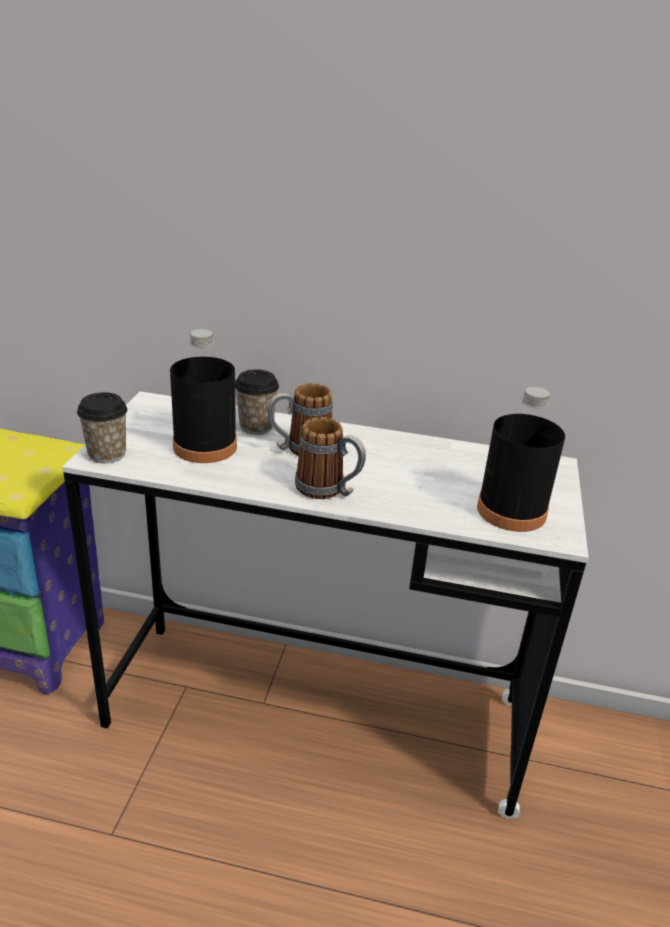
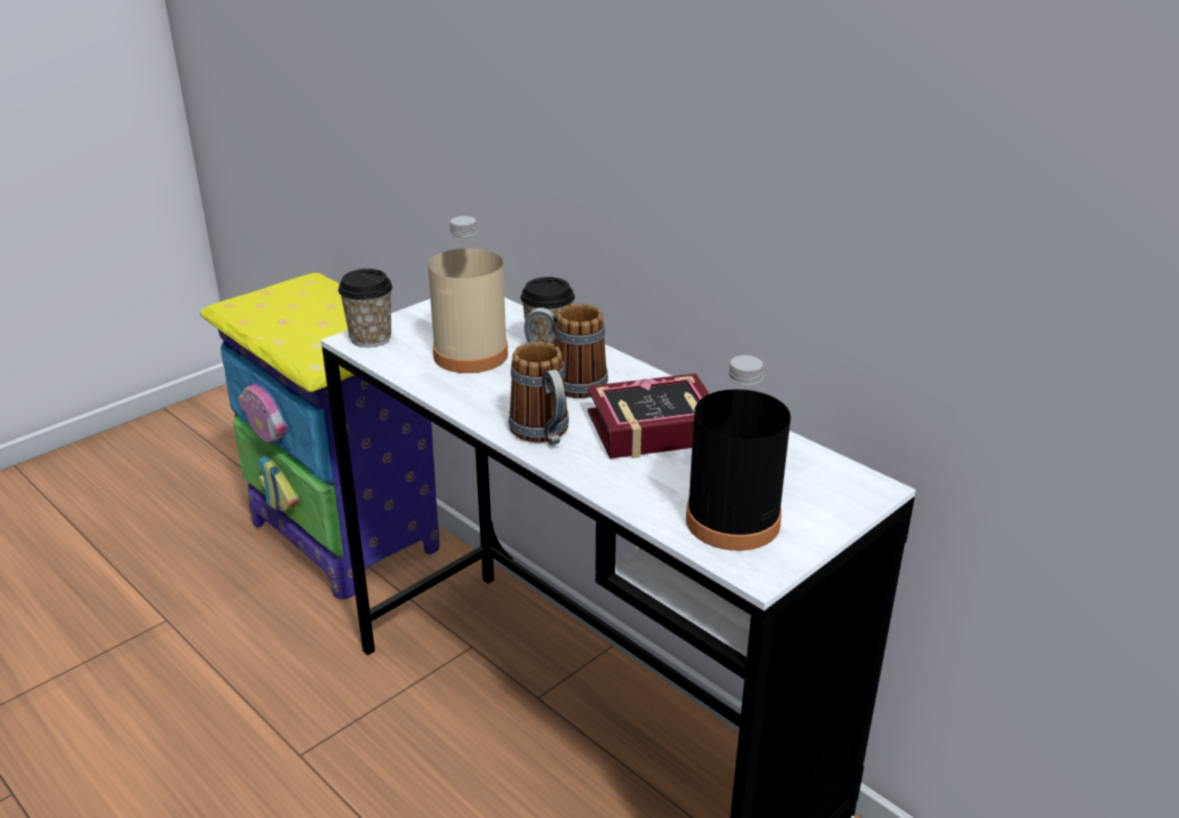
camera: 35 degrees right, 0 degrees up
(205, 447) = (470, 355): black bottle -> beige bottle
(388, 464) = (647, 427): none -> book

